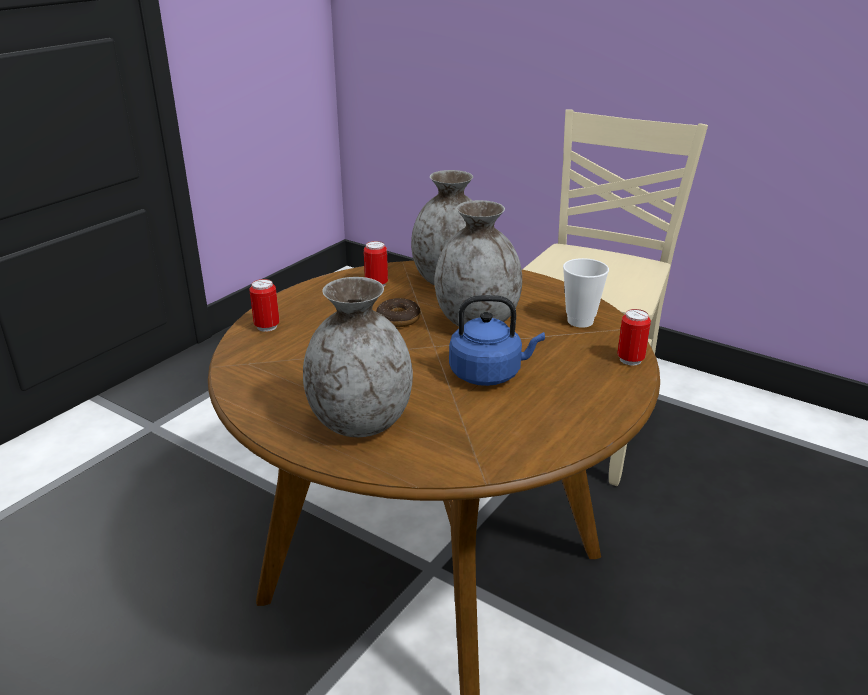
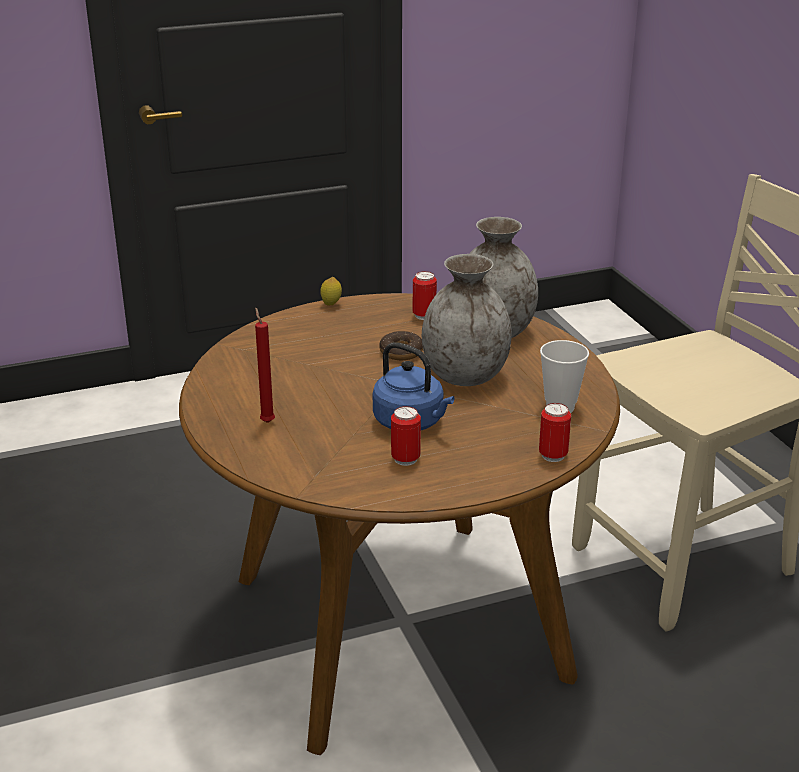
camera: 35 degrees right, 0 degrees up
(267, 326) = (291, 325): can -> can (405, 459)
(282, 299) = (331, 304): none -> lemon
(360, 421) = (267, 421): grey vase -> red candle

